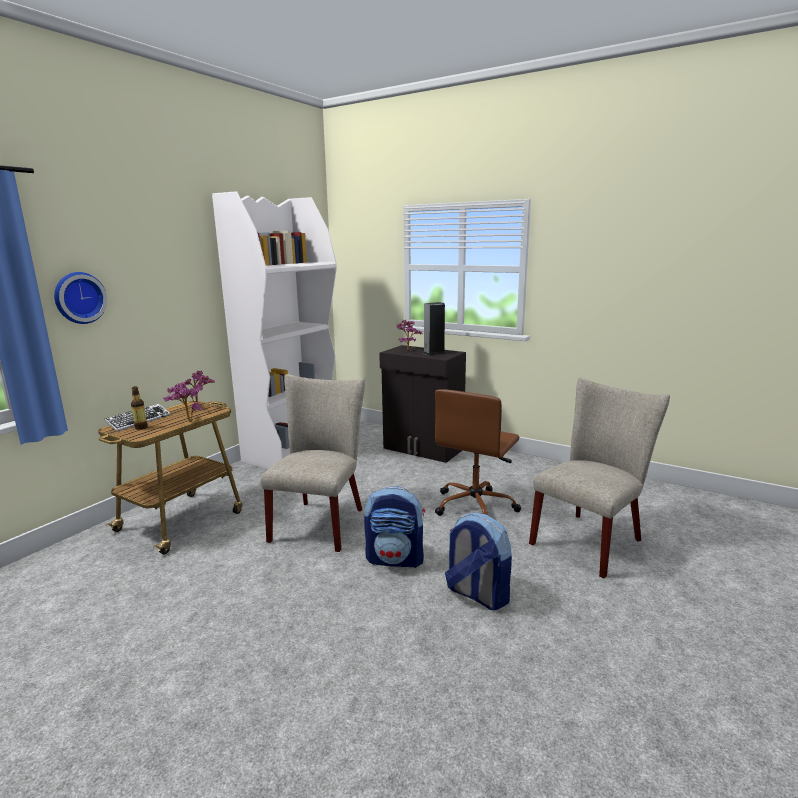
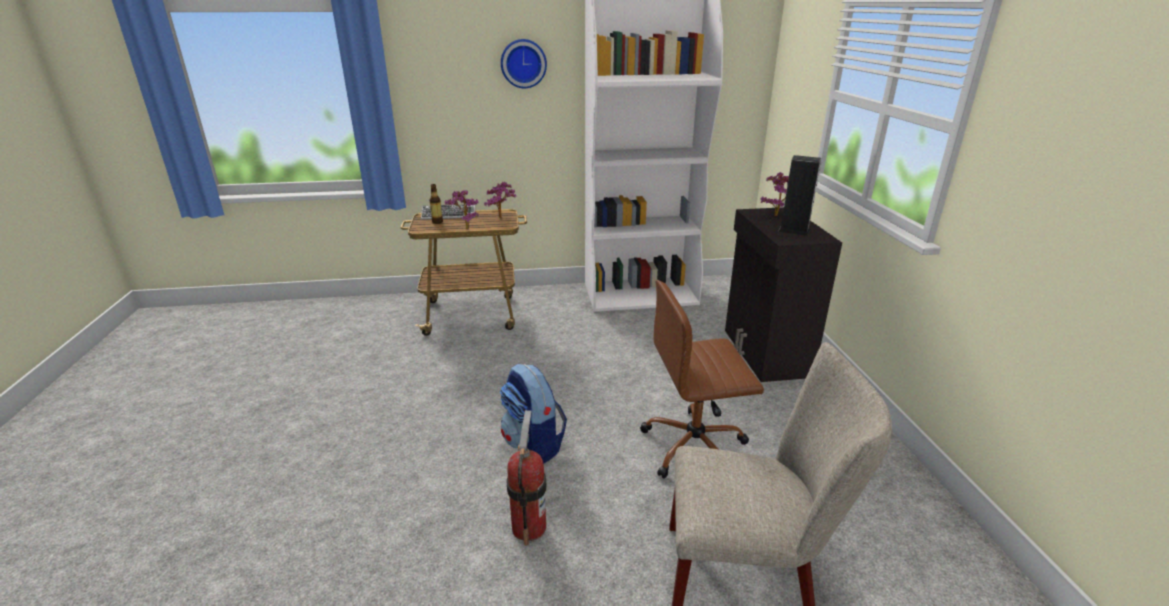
camera: 50 degrees right, 10 degrees up
(79, 297) = (431, 94): wall clock -> wall clock (523, 63)
(321, 521) = (545, 372): beige chair -> none
(476, 594) = (529, 527): backpack -> fire extinguisher

